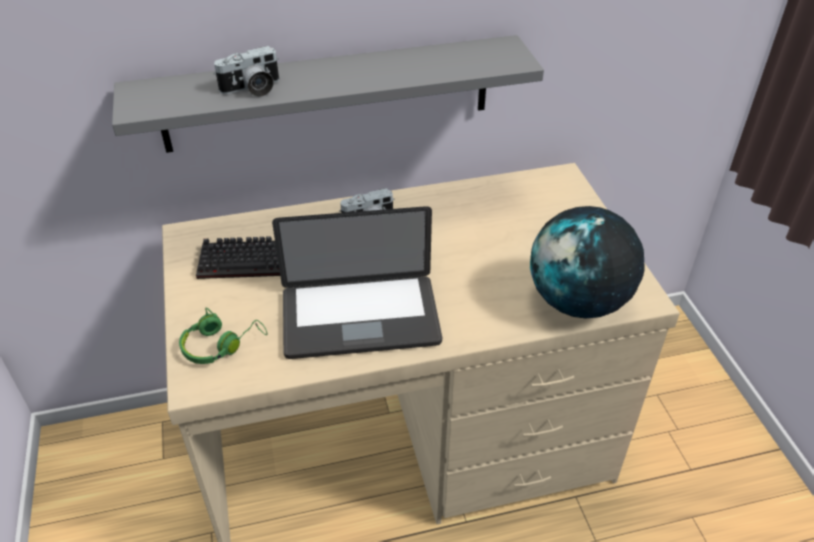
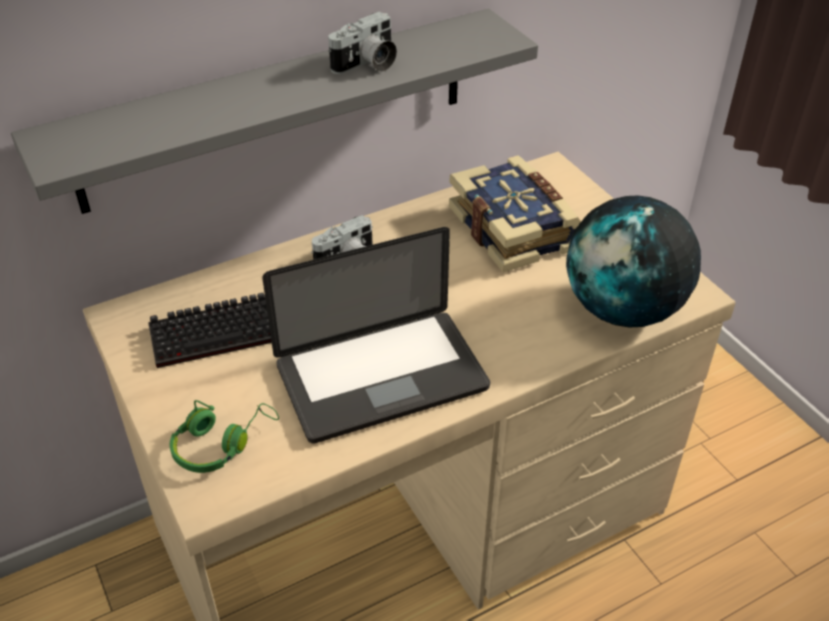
camera: 15 degrees left, 0 degrees up
(252, 89) = (199, 115): camera -> camera (367, 65)
(512, 220) = (514, 229): none -> book

